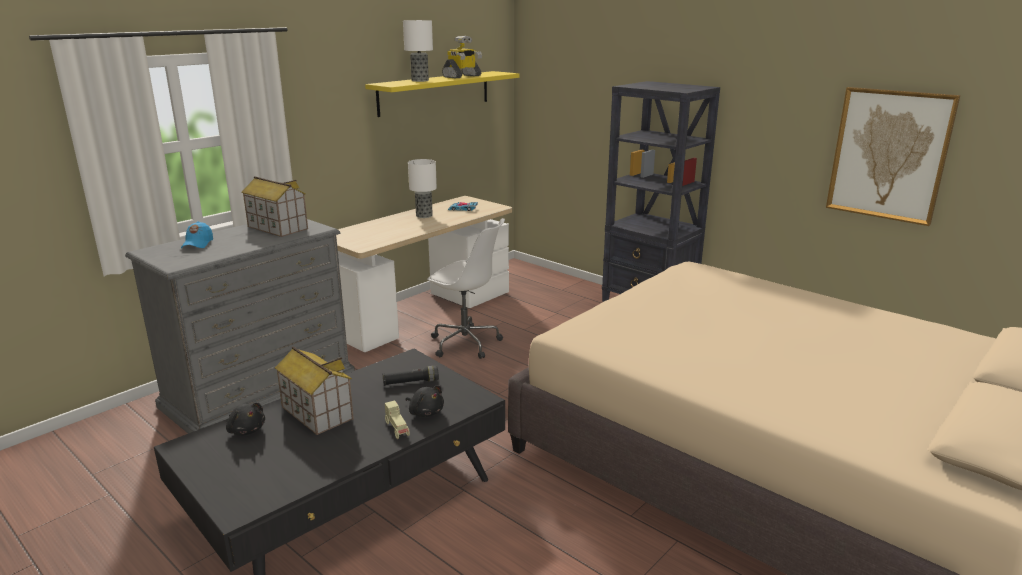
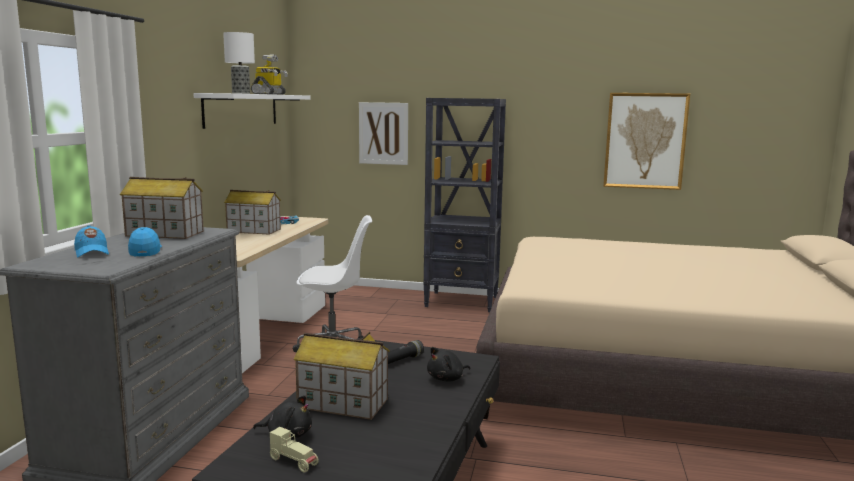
camera: 30 degrees left, 10 degrees down
(232, 248) = (145, 251): none -> blue cap
(397, 429) = (442, 396): beige toy car -> beige toy car (294, 462)
(423, 215) = (253, 230): table lamp -> toy house
(425, 412) = (447, 379): black plush toy -> black plush toy turned 135 degrees clockwise
(435, 93) = (242, 110): yellow shelf -> white shelf
(594, 116) = (383, 133): none -> picture

